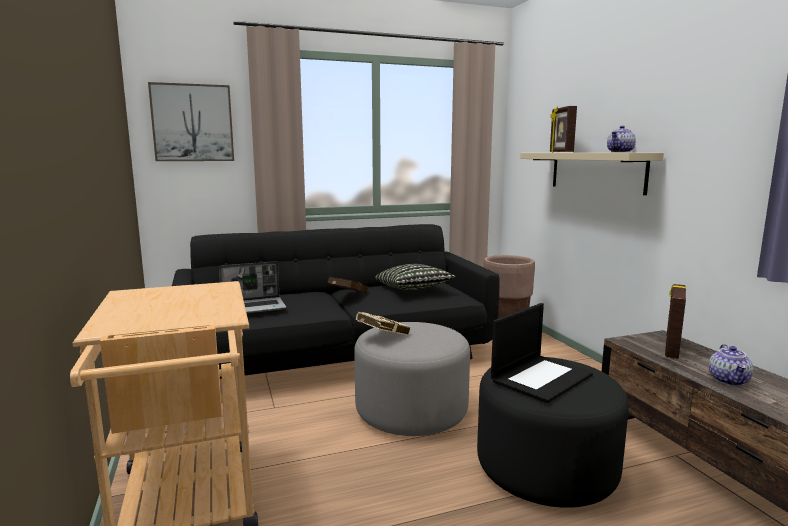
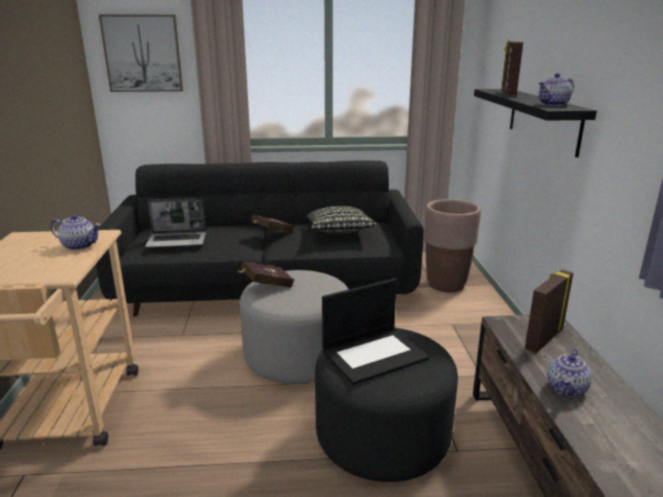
camera: 15 degrees right, 10 degrees up
(211, 295) = (80, 245): none -> teapot
(381, 337) = (265, 286): beige book -> red book
(596, 171) = (543, 119): beige shelf -> black shelf

